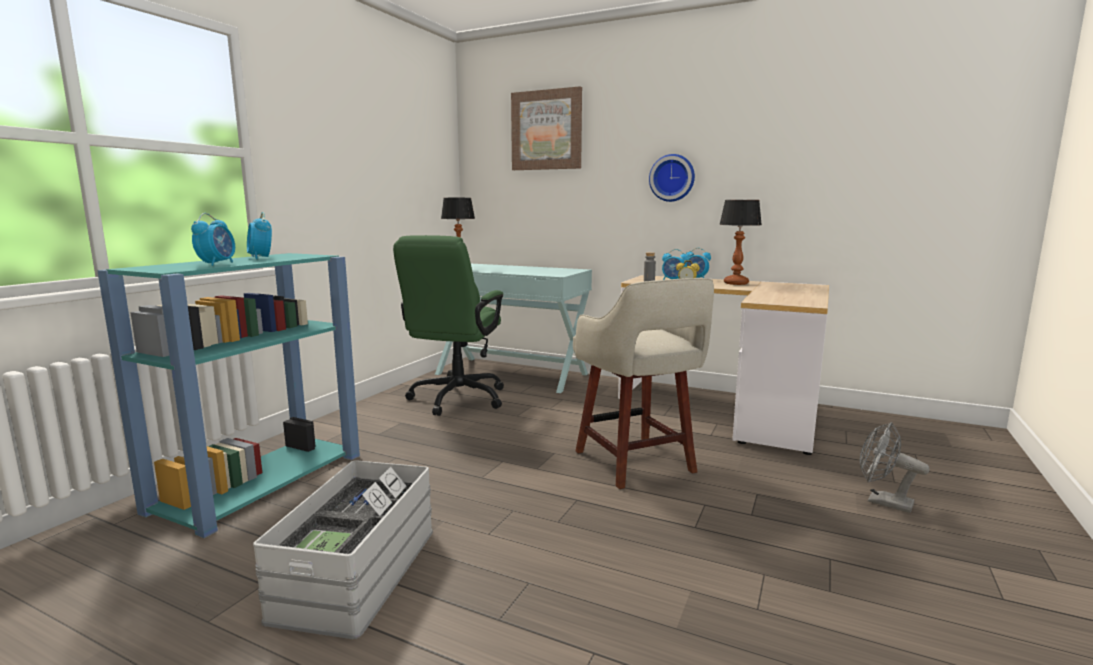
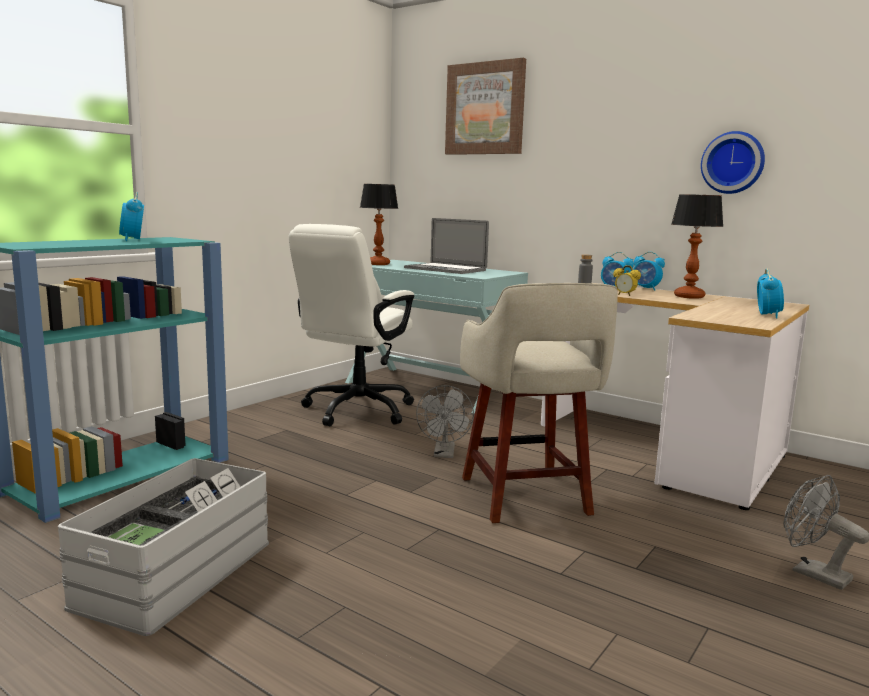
camera: 10 degrees right, 0 degrees up
(217, 264) = (80, 243): alarm clock -> alarm clock (767, 315)
(456, 400) = (355, 412): green office chair -> white office chair
(521, 270) = (445, 269): none -> laptop
(550, 431) = (444, 454): none -> grey fan
(672, 178) = (624, 167): wall clock -> wall clock (733, 163)

